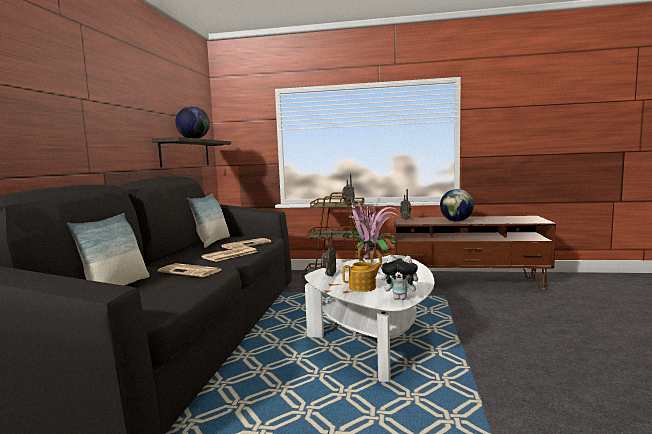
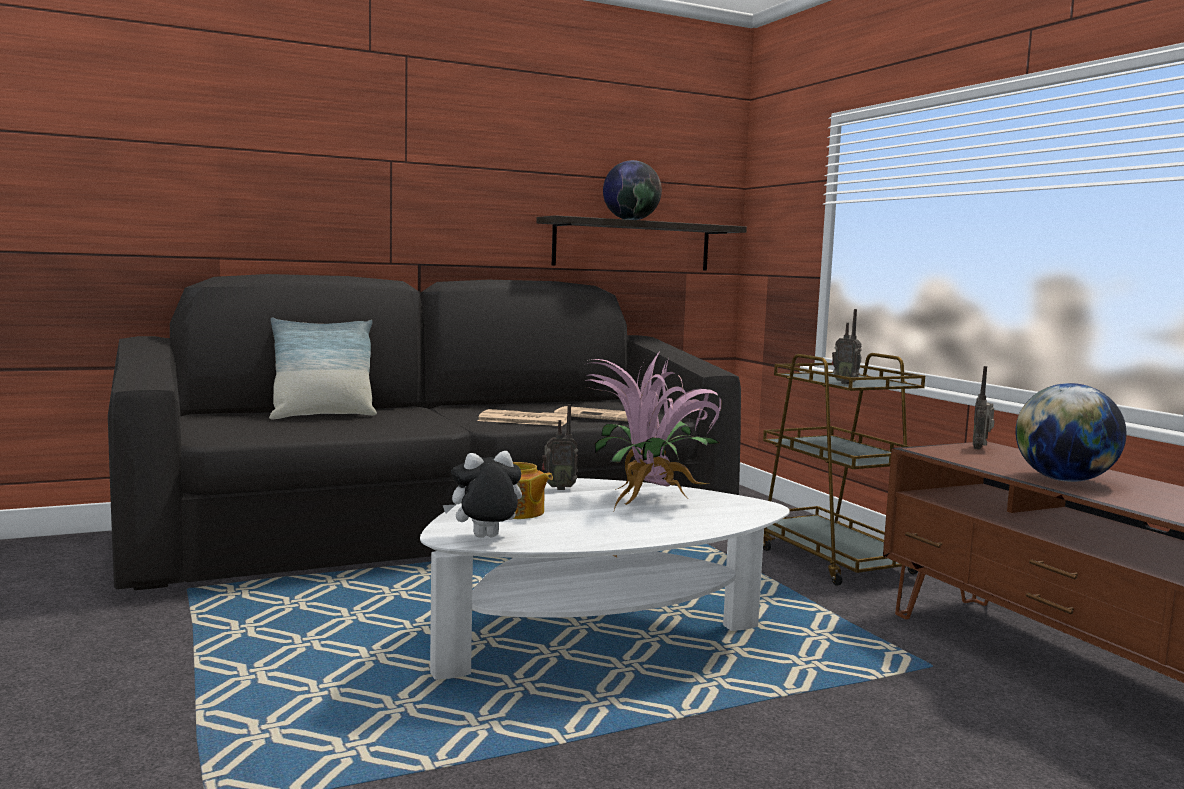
camera: 55 degrees right, 0 degrees up
(191, 271) = (415, 421): newspaper -> none
(212, 242) = (594, 405): pillow -> none
(401, 298) = (485, 538): plush toy -> plush toy turned 90 degrees clockwise

